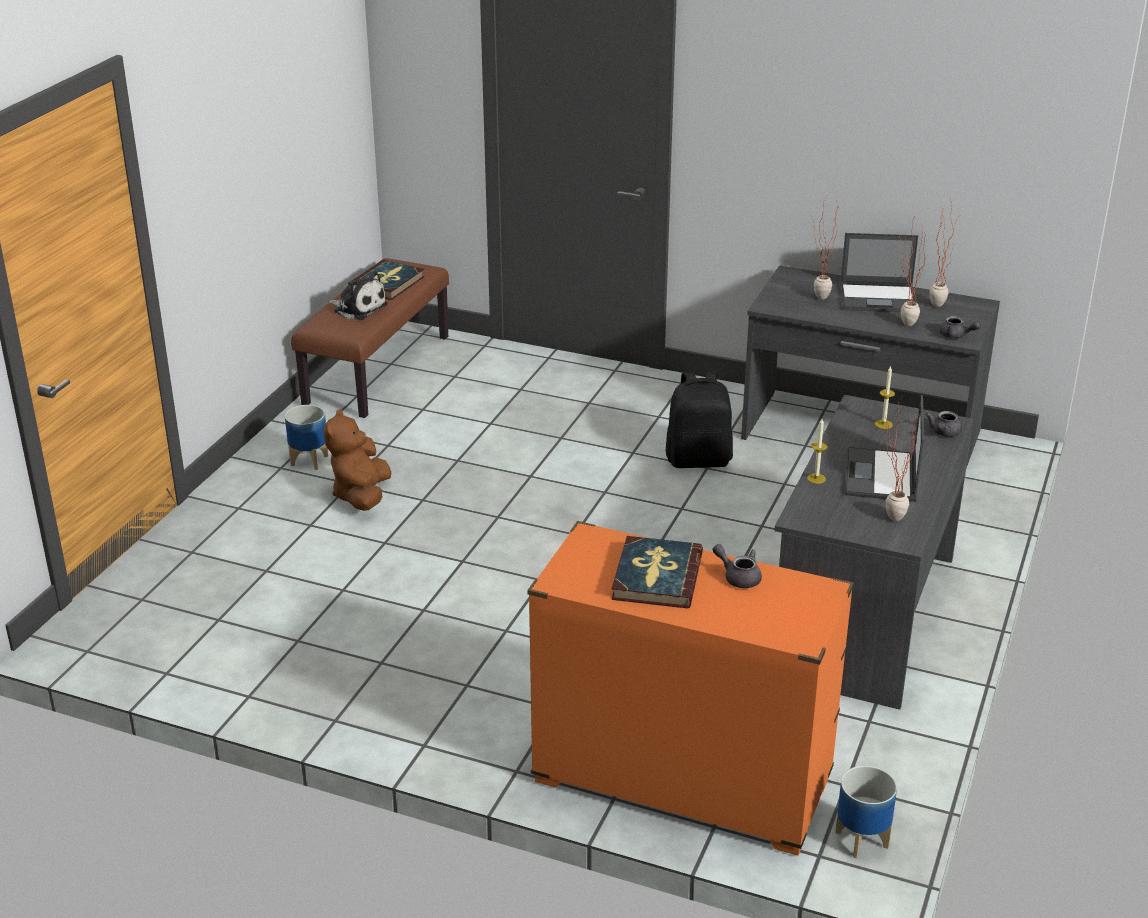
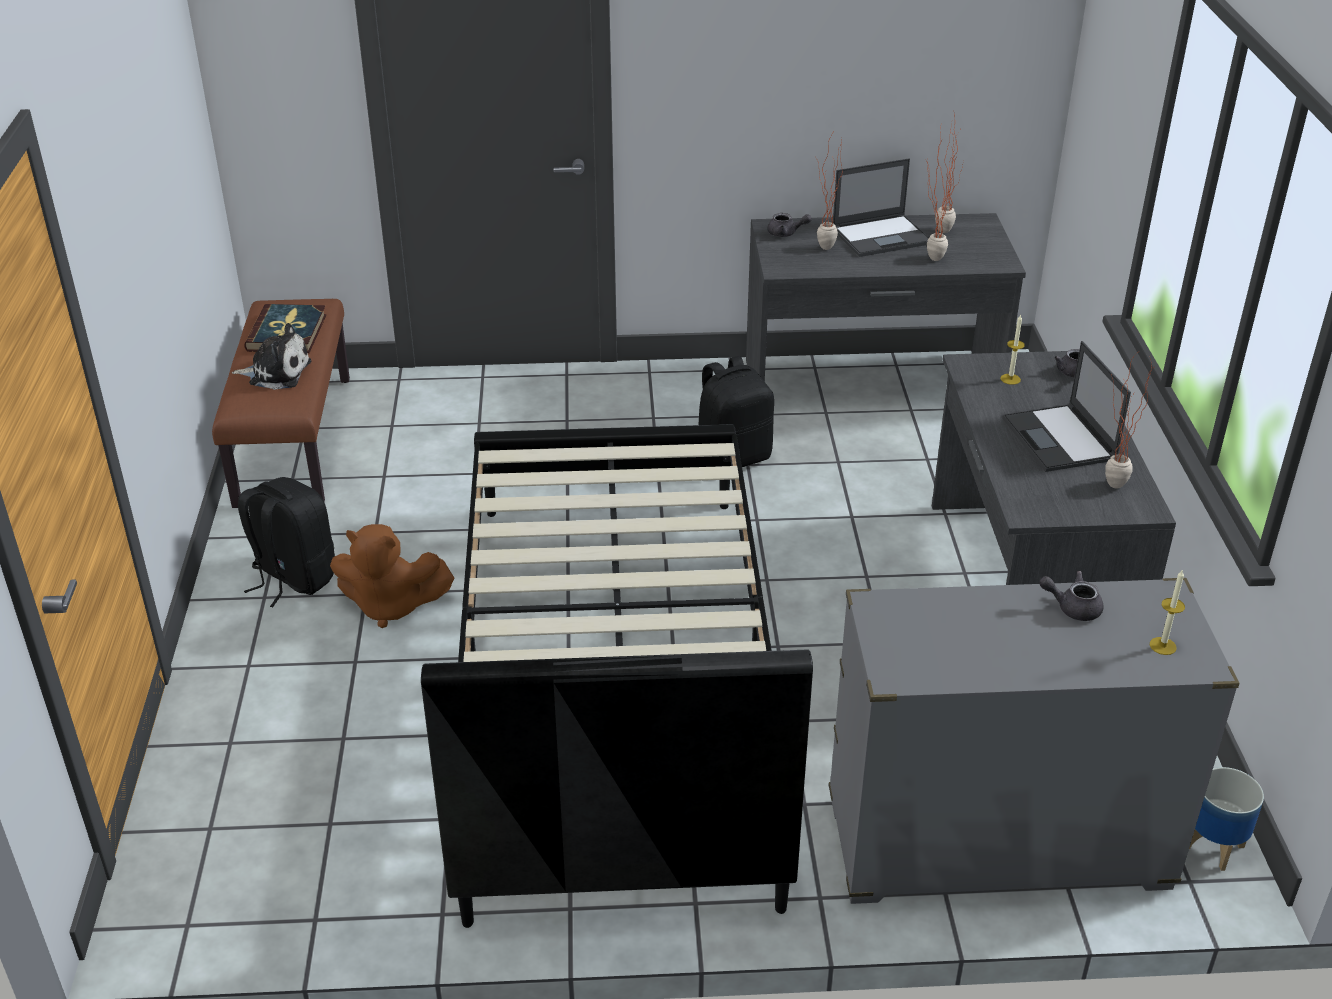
camera: 25 degrees left, 5 degrees up
(308, 460) = (293, 578): planter -> black backpack
(361, 496) = (391, 606): brown plush toy -> brown plush toy turned 60 degrees counterclockwise
(480, 589) = (614, 683): none -> black bed
(656, 576) = (991, 634): book -> none
(681, 781) = (995, 844): orange dresser -> grey dresser
(816, 478) = (1001, 460): candle -> candle (1163, 646)
(956, 336) = (991, 261): grey teapot -> grey teapot (786, 233)

